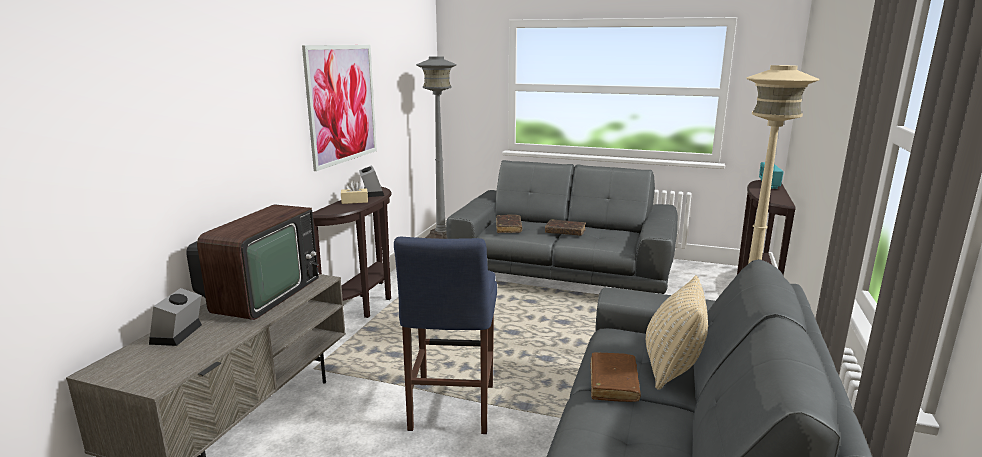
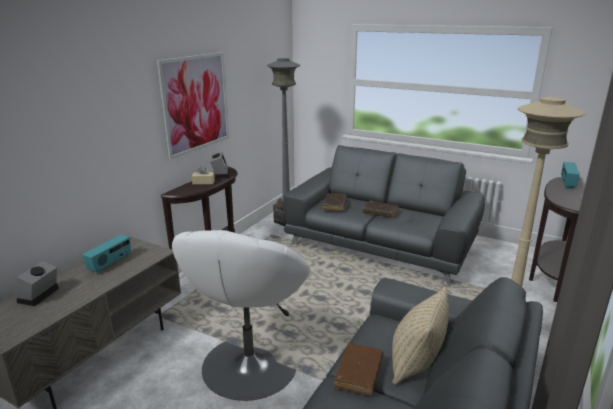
camera: 10 degrees right, 5 degrees up
(260, 295) = (110, 263): television -> radio
(450, 410) = (248, 366): blue stool -> white armchair

